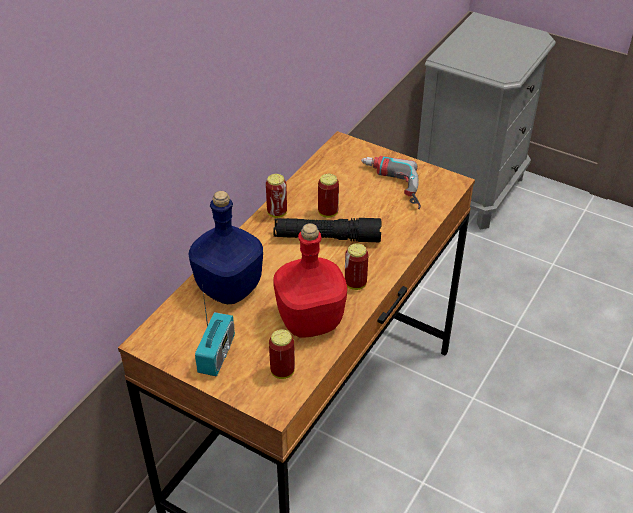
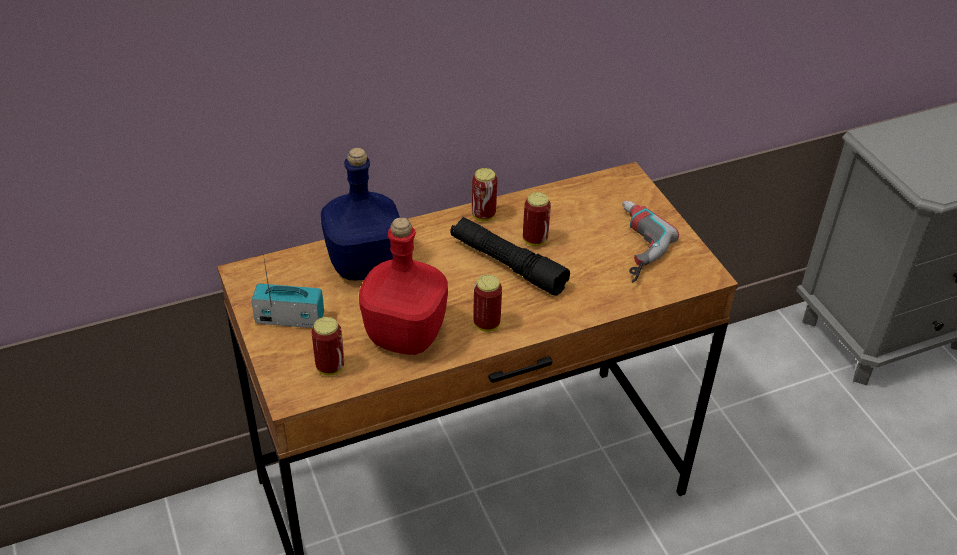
camera: 35 degrees right, 0 degrees up
(217, 354) = (290, 318): radio -> radio turned 135 degrees counterclockwise

